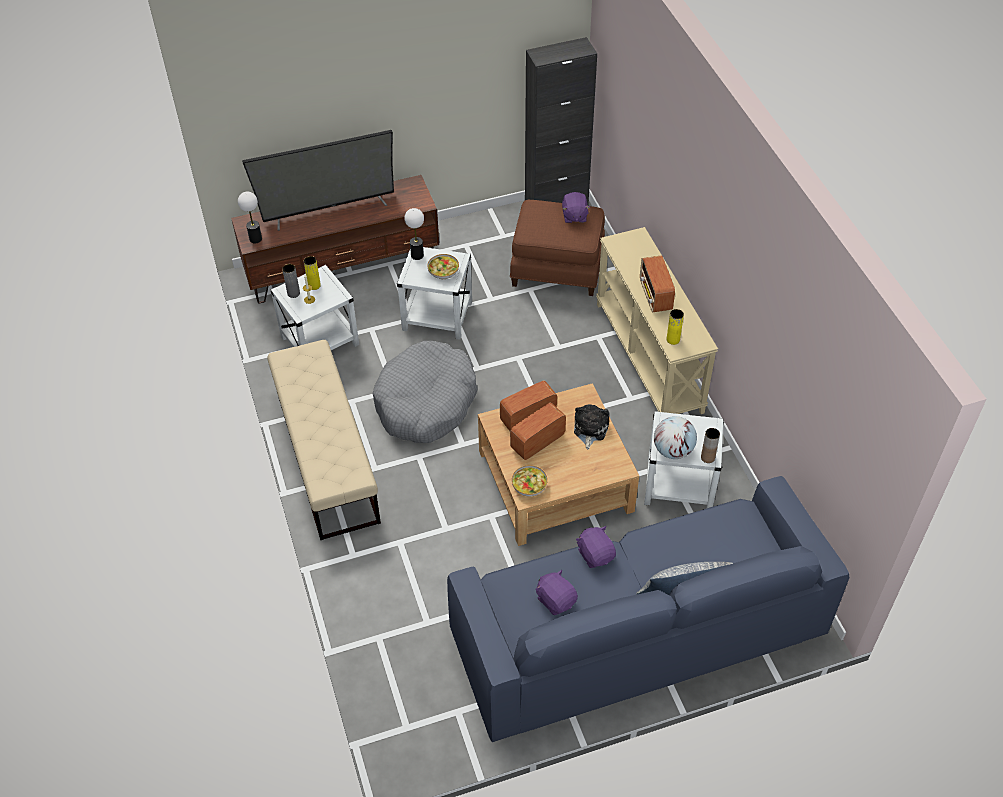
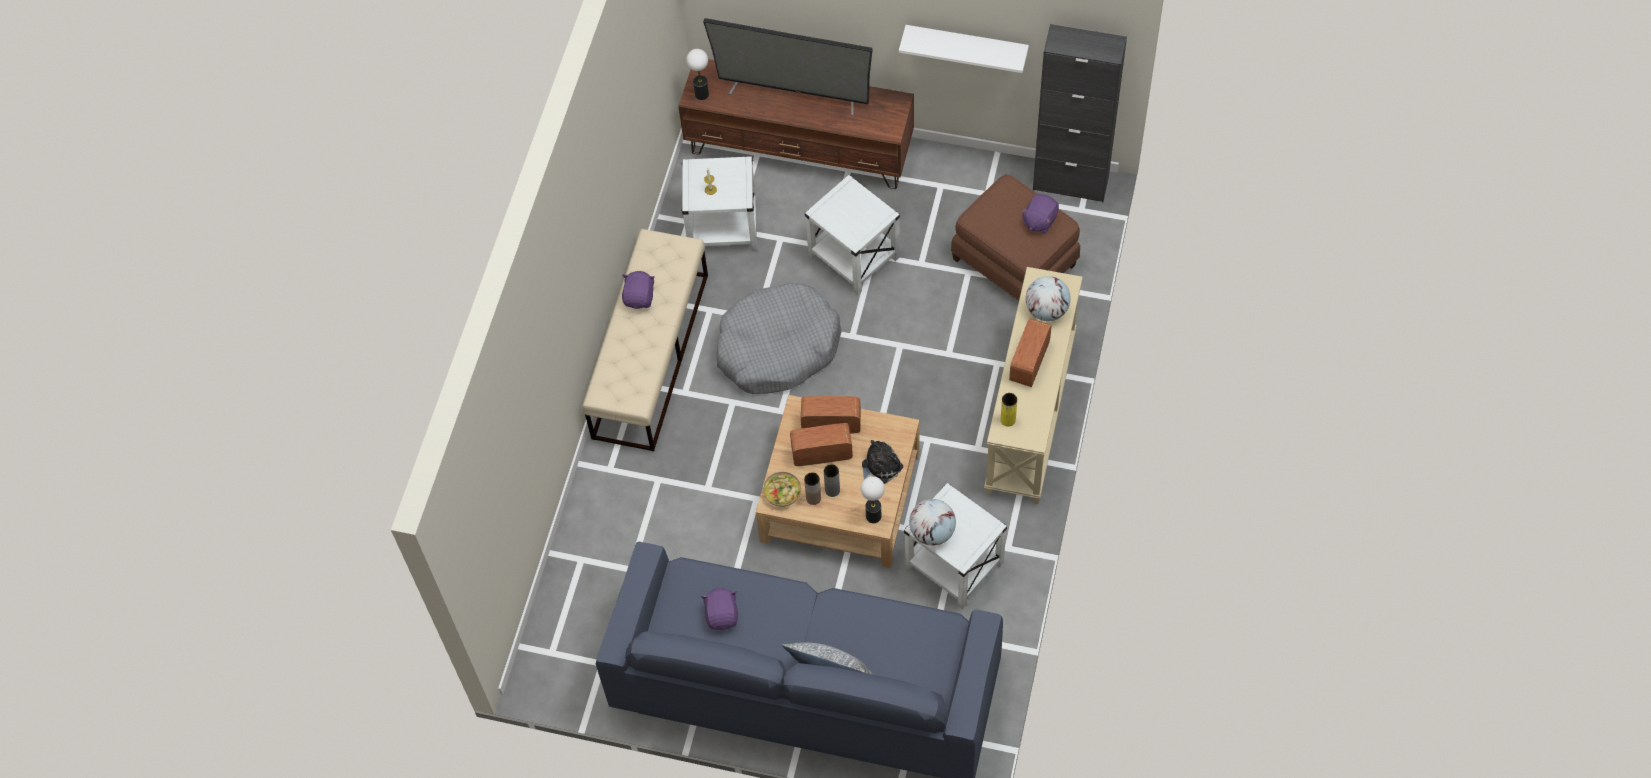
camera: 35 degrees right, 10 degrees up
(293, 293) = (700, 175): grey vase -> grey vase (832, 490)
(314, 285) = (725, 175): yellow vase -> none
(417, 255) = (845, 190): table lamp -> table lamp (873, 516)
(443, 272) = (858, 222): bowl -> none
(458, 105) = (966, 45): none -> white shelf
(595, 554) = (787, 593): purple plush toy -> purple plush toy (640, 297)
(638, 258) = (1046, 310): none -> globe
(707, 457) = (959, 557): brown vase -> brown vase (813, 498)

